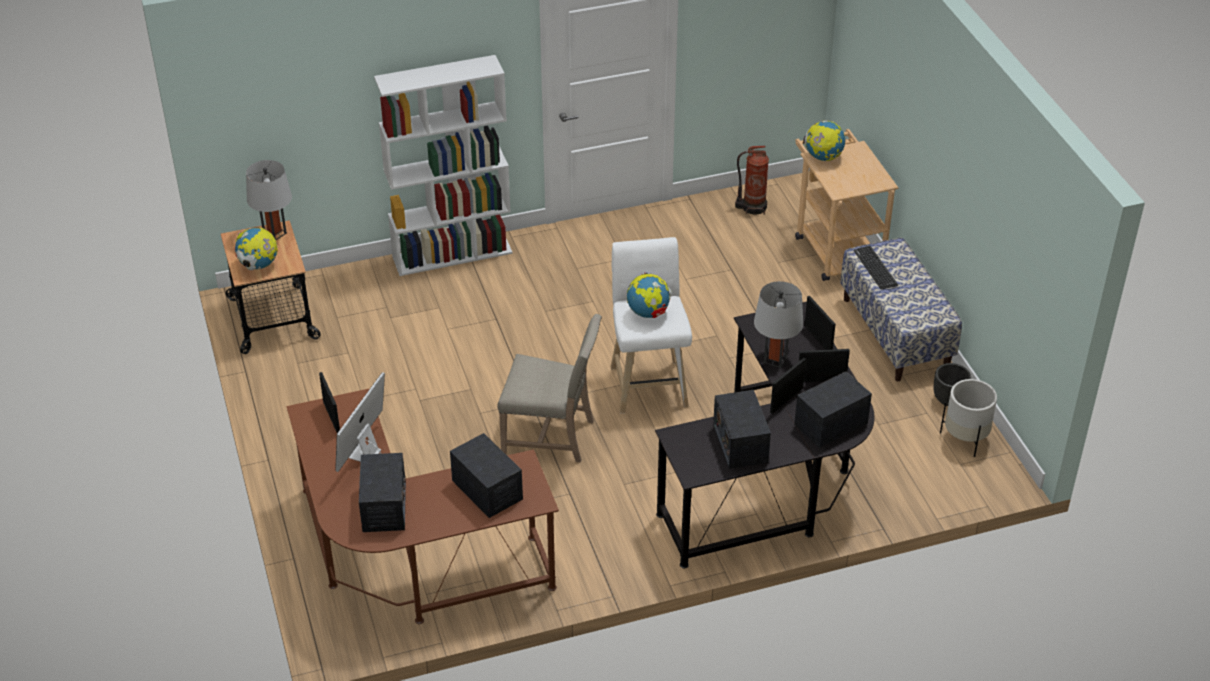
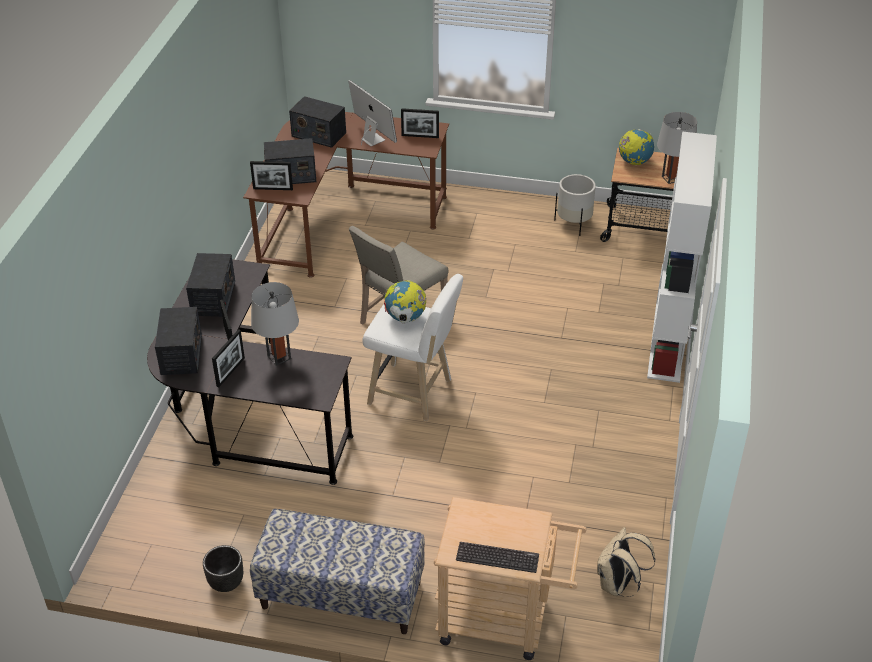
camera: 120 degrees right, 0 degrees up
(740, 443) = (213, 298): radio -> radio turned 75 degrees clockwise
(752, 207) = (617, 585): fire extinguisher -> beige backpack
(818, 339) = (277, 394): picture frame -> picture frame (273, 189)
(823, 157) = (530, 525): globe -> none
(875, 268) = (376, 540): keyboard -> keyboard (497, 557)
(965, 438) = (173, 566): white planter -> white planter (574, 223)

